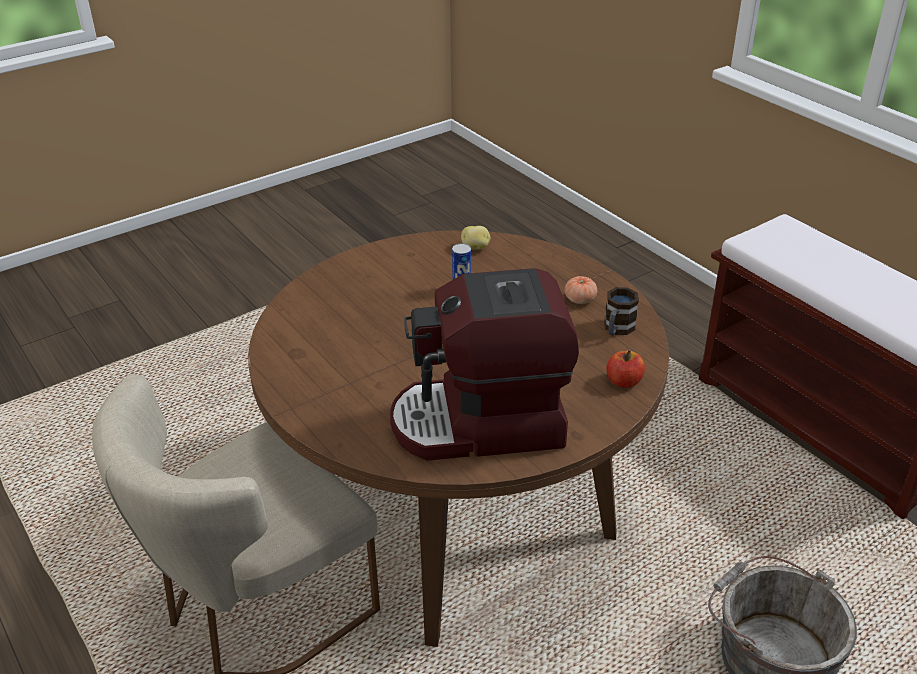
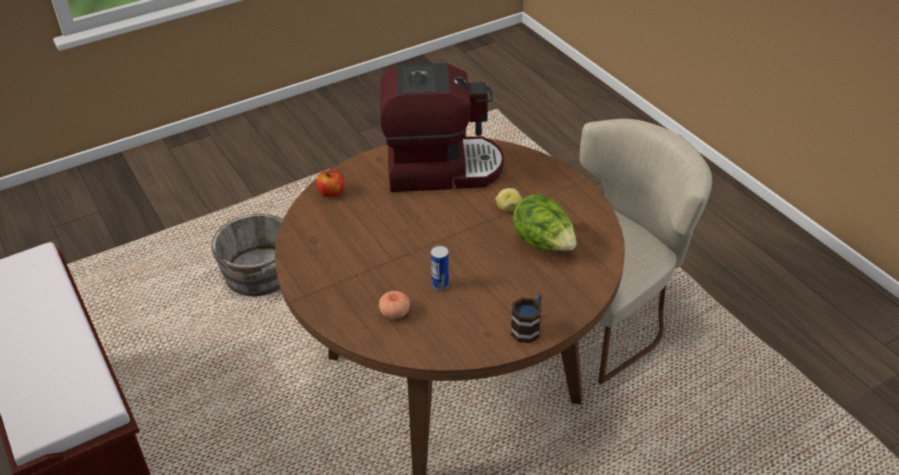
camera: 175 degrees left, 5 degrees up
(346, 332) = (544, 243): none -> lettuce
(475, 248) = (418, 339): potato -> potato (508, 207)
(580, 299) = (335, 267): tomato -> tomato (395, 312)
(617, 329) = (316, 236): mug -> mug (528, 327)

